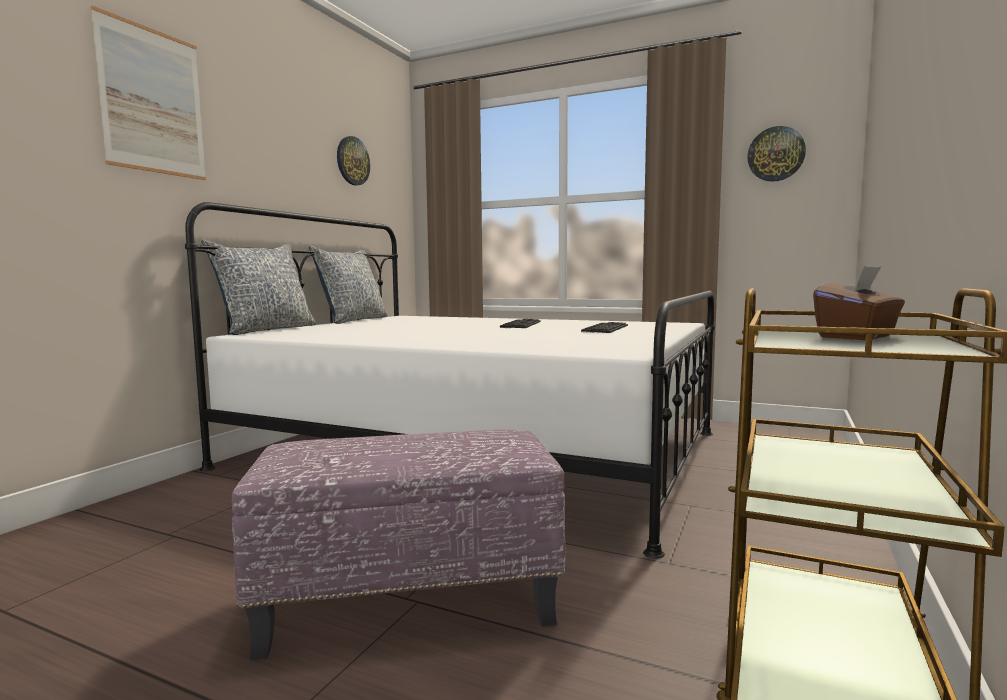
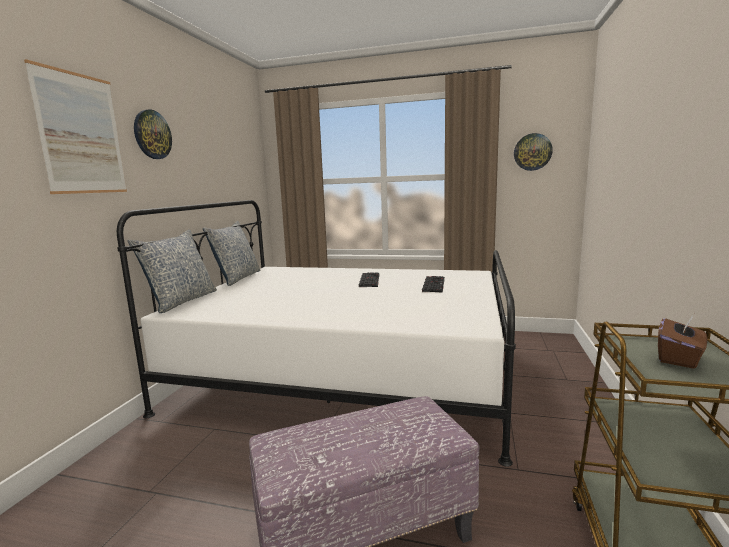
camera: 10 degrees left, 5 degrees up
(352, 161) = (226, 154): wall clock -> wall clock (152, 134)

